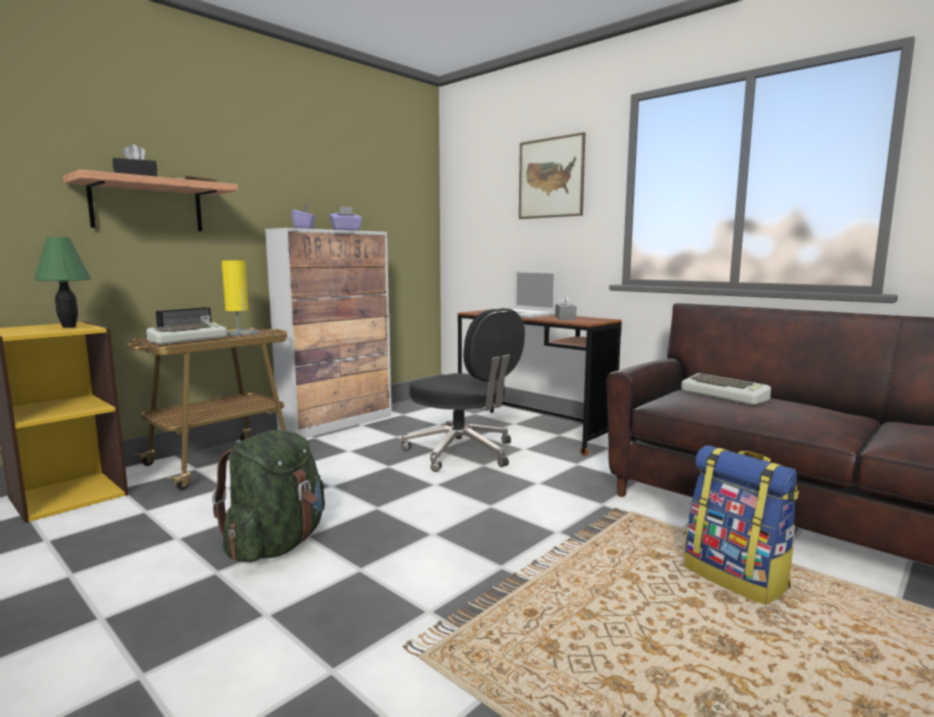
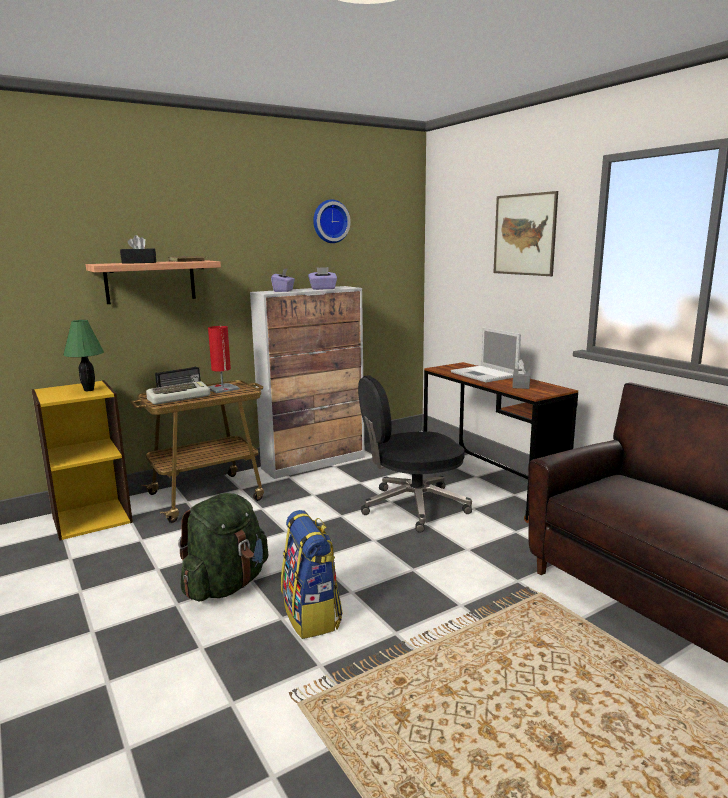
camera: 15 degrees right, 5 degrees up
(238, 333) = (222, 389): yellow table lamp -> red table lamp
(349, 163) = (330, 221): none -> wall clock
(462, 452) = (412, 507): black office chair -> black office chair turned 105 degrees clockwise
(725, 395) = (646, 493): keyboard -> none
(736, 577) = (605, 678): backpack -> backpack (312, 615)

